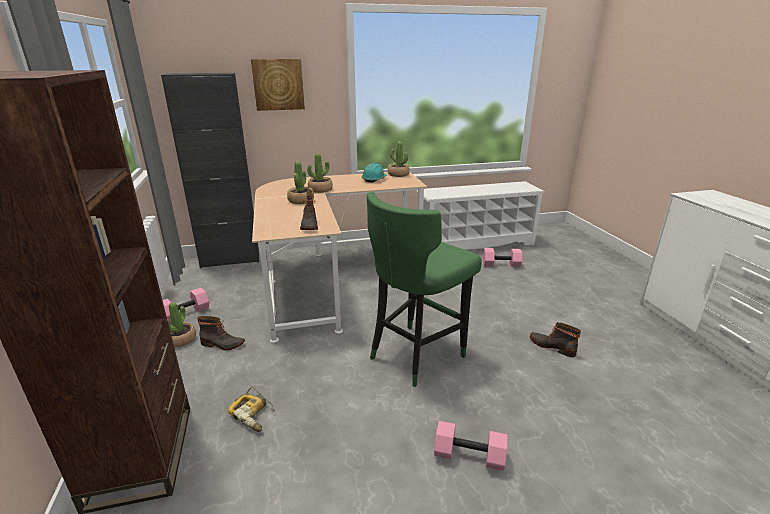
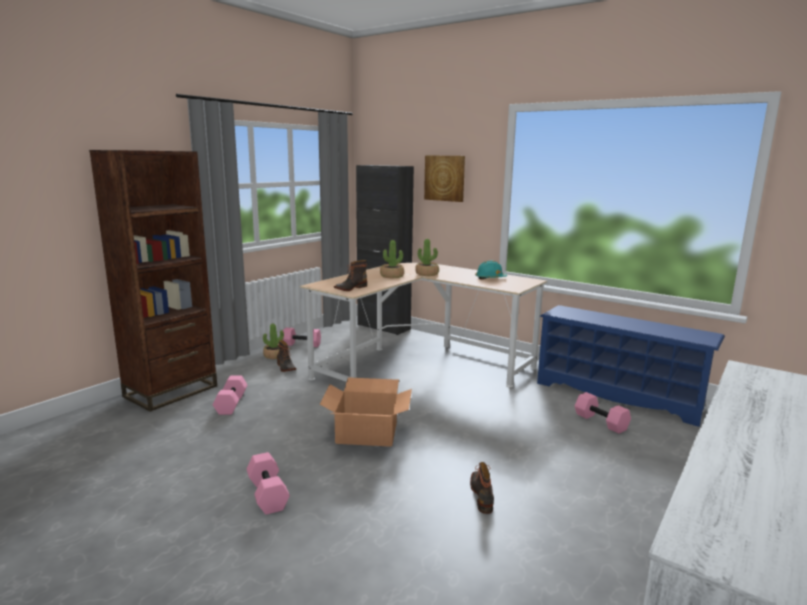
camera: 50 degrees right, 10 degrees down
(254, 414) = (232, 404): power drill -> pink dumbbell
(398, 174) = (525, 280): potted plant -> none
(416, 354) = (367, 432): green stool -> cardboard box
(475, 243) = (619, 395): white shoe rack -> blue shoe rack

